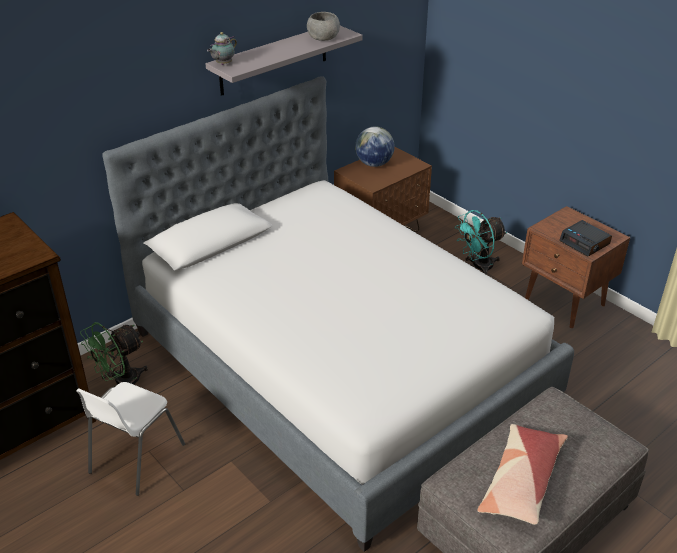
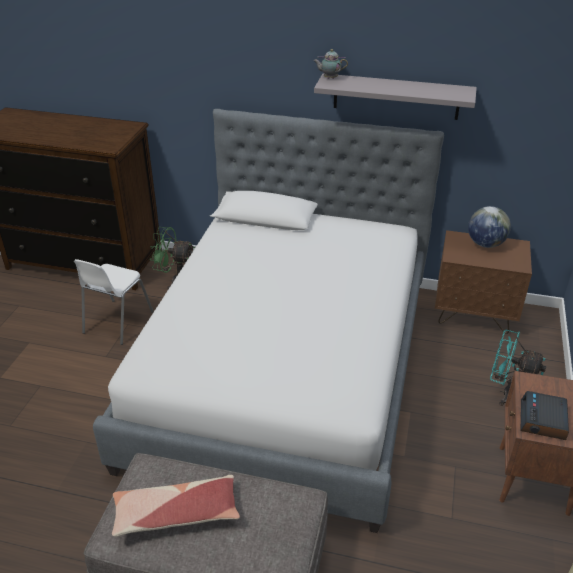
camera: 55 degrees right, 0 degrees up
(135, 458) = (117, 322): white chair -> white chair turned 60 degrees counterclockwise
(323, 38) = (437, 92): grey bowl -> none

